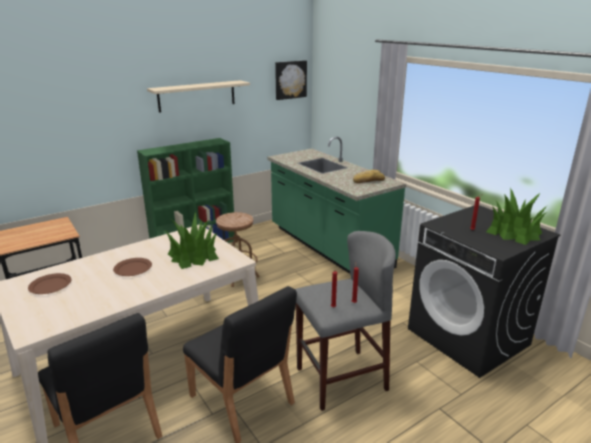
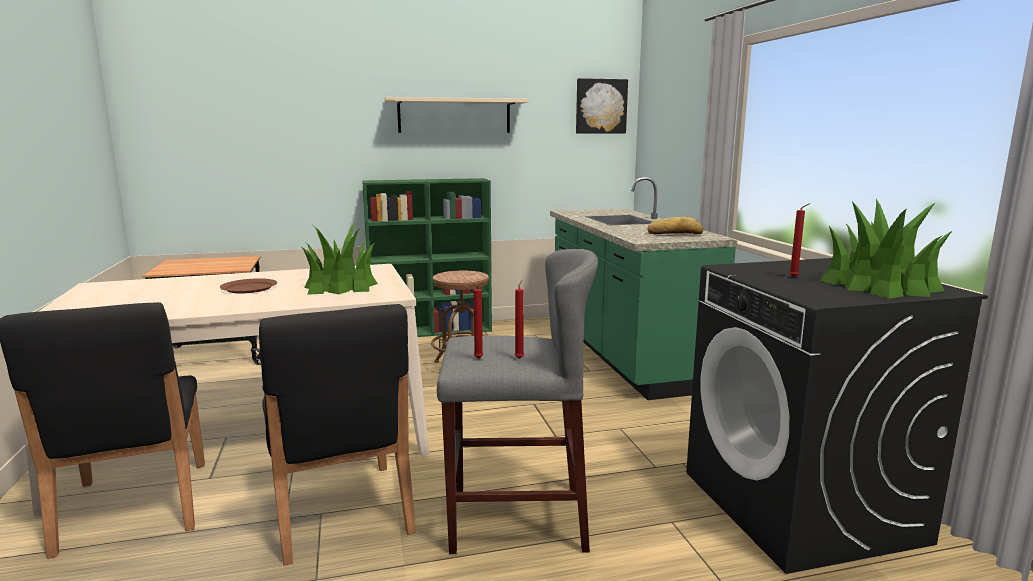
camera: 20 degrees right, 10 degrees down
(50, 286) = (135, 290): brown plate -> none

